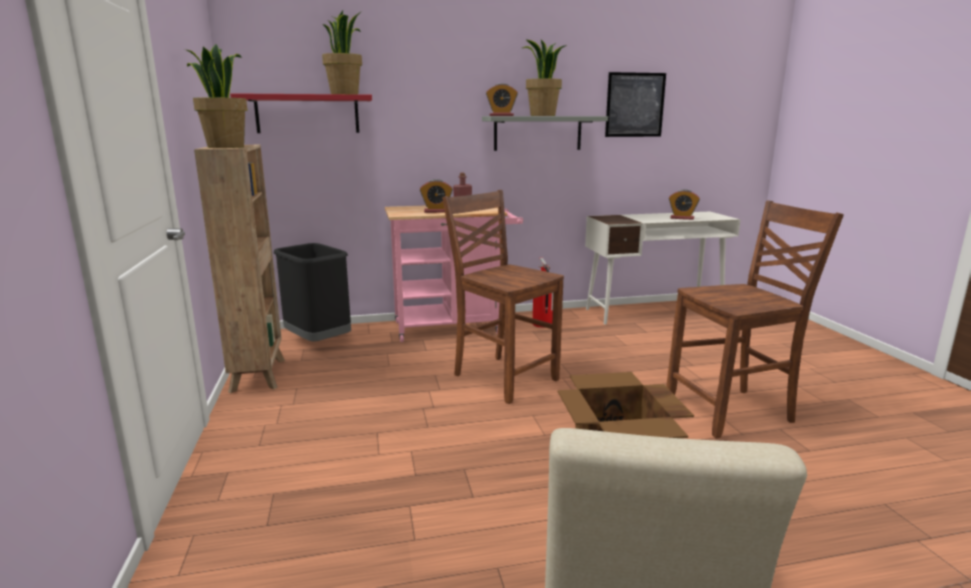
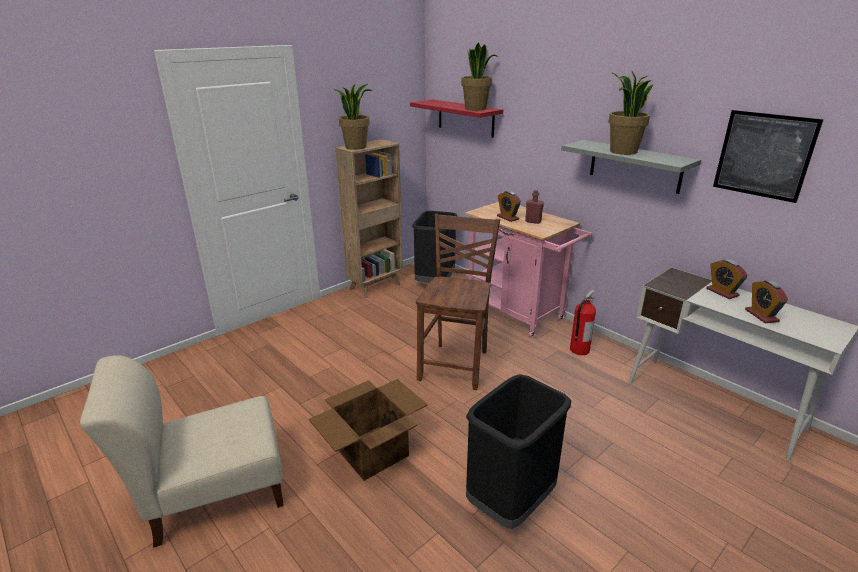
camera: 60 degrees right, 10 degrees up
(501, 115) = (589, 144): alarm clock -> alarm clock (722, 292)
(732, 411) = (511, 502): brown chair -> black trash can

